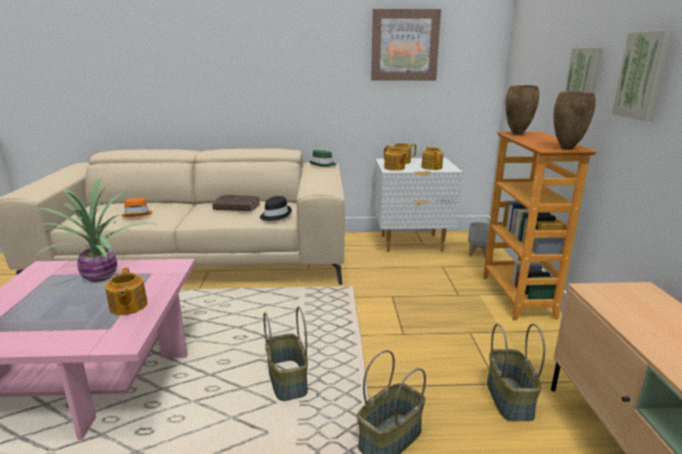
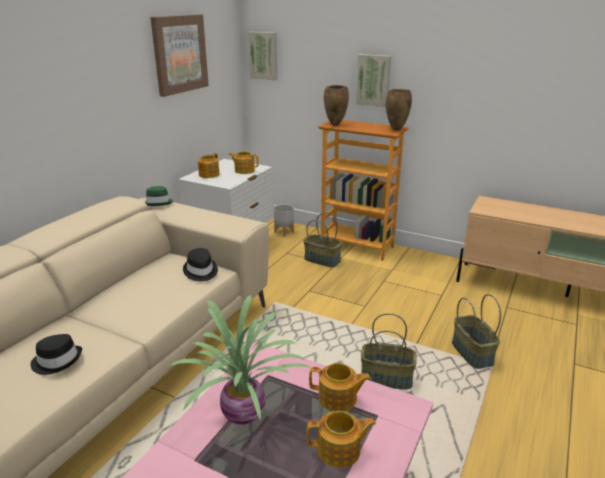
camera: 60 degrees left, 5 degrees up
(137, 214) = (57, 360): orange hat -> black hat
(237, 208) = (145, 287): brown book -> none
(394, 168) = (224, 182): teapot -> teapot (340, 451)
(510, 399) = (458, 297): basket -> basket (322, 260)
(644, 75) = (439, 76): picture -> picture (264, 55)

